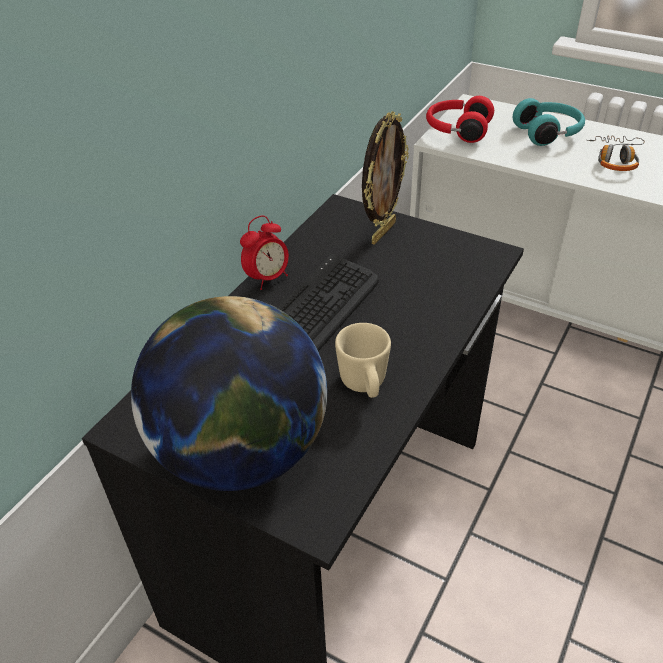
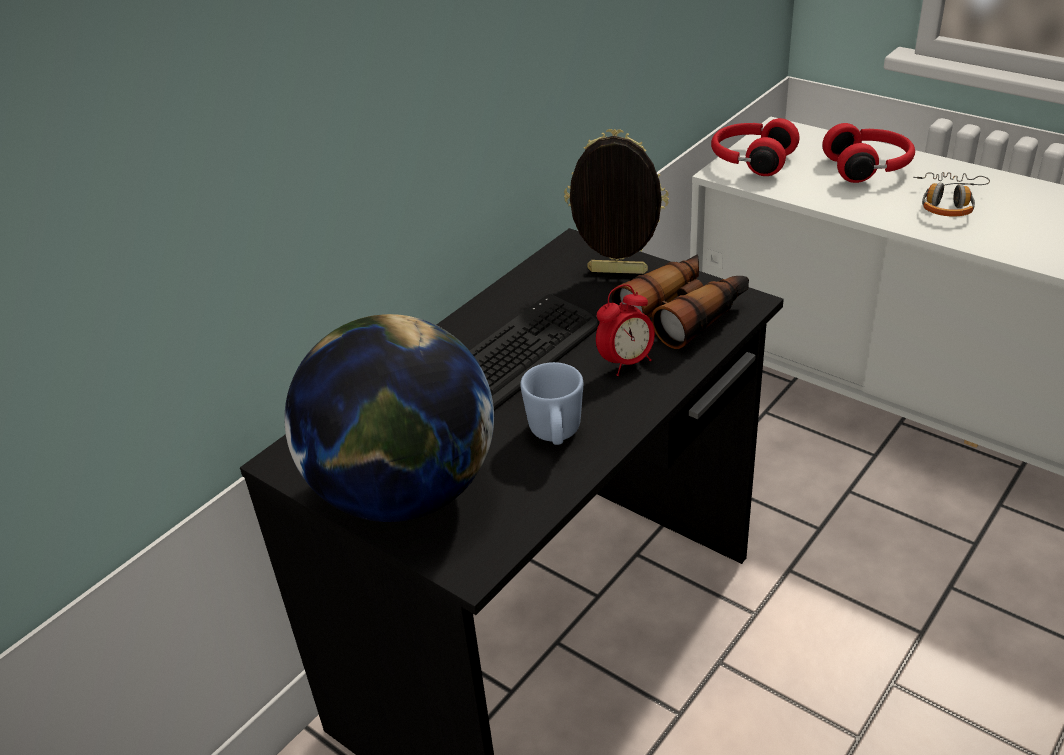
camera: 10 degrees right, 5 degrees down
(267, 278) = (472, 317): alarm clock -> alarm clock (626, 363)
(365, 386) = (555, 435): beige mug -> blue mug
(382, 232) = (616, 273): picture frame -> picture frame turned 120 degrees counterclockwise
(447, 264) = (685, 312): none -> binoculars
(548, 133) = (868, 168): turquoise headphones -> red headphones

